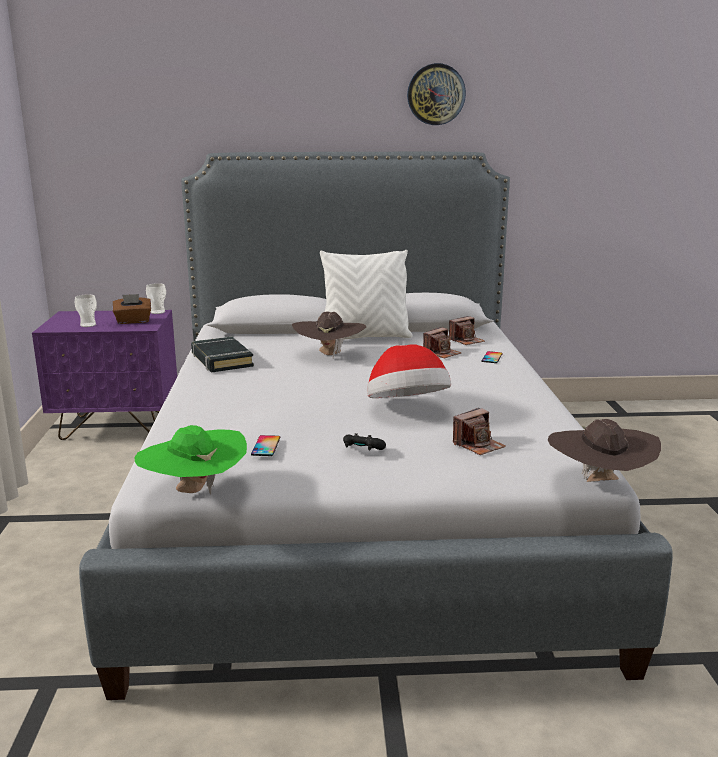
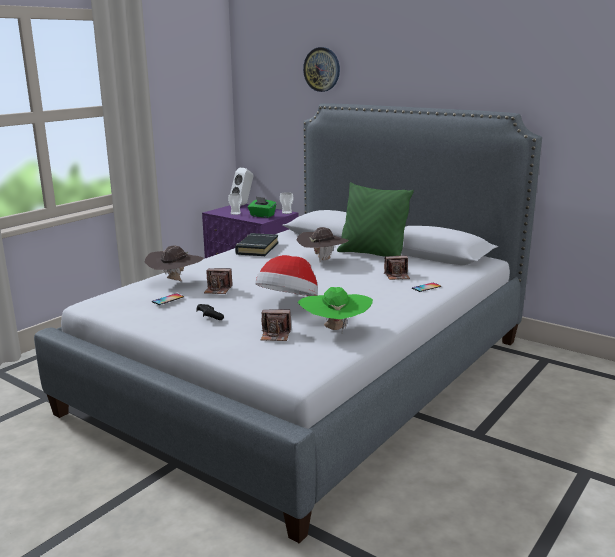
camera: 40 degrees right, 0 degrees up
(72, 313) = (243, 205): none -> white speaker
(133, 321) = (262, 215): brown tissue box -> green tissue box
(194, 492) = (98, 311): green hat -> green hat (335, 329)
(365, 338) = (372, 254): white pillow -> green pillow
(436, 94) = (489, 61): wall clock -> wall clock (322, 69)
(466, 341) = (437, 272): camera -> camera (218, 290)
(599, 484) = (290, 380): brown hat -> brown hat (176, 282)

